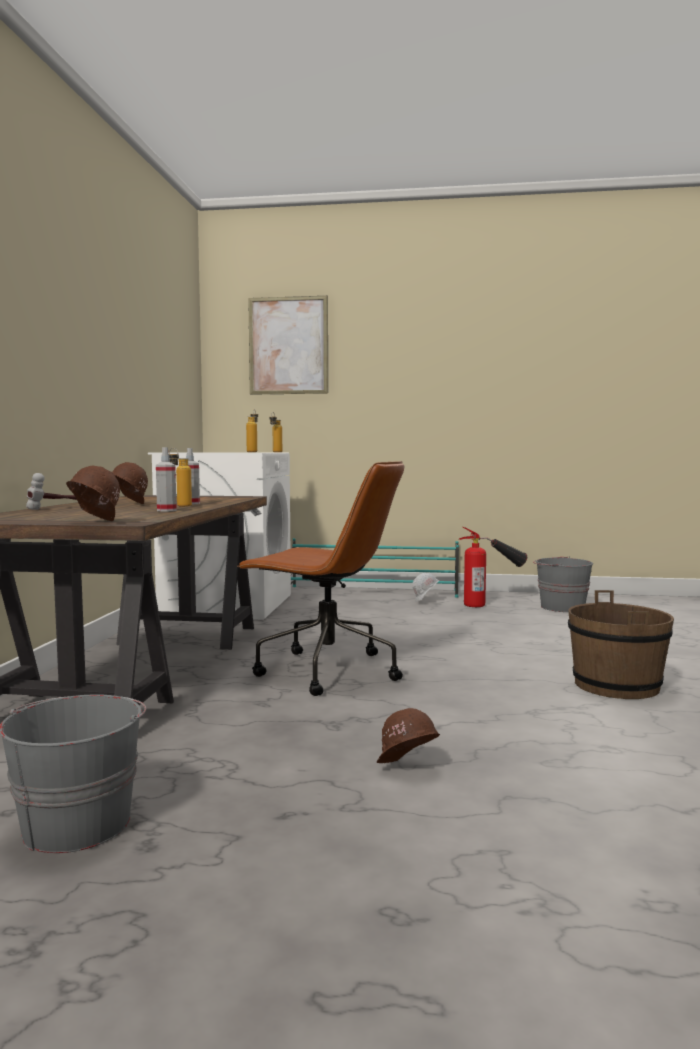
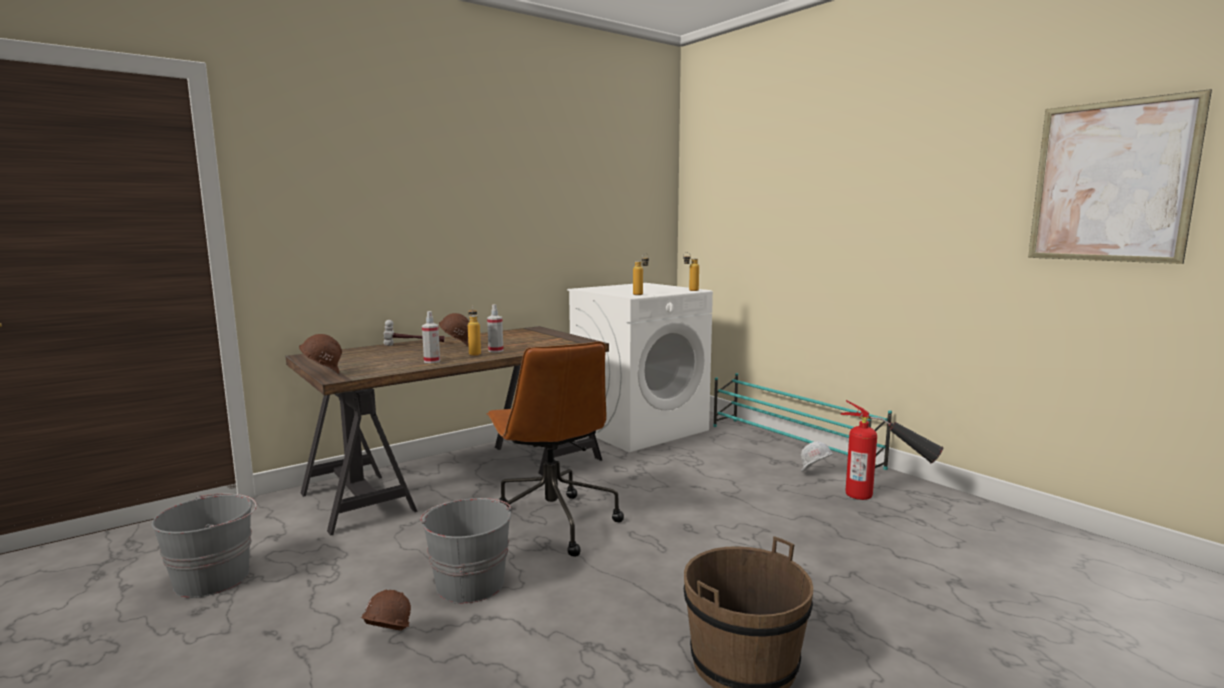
camera: 45 degrees right, 5 degrees up
(288, 345) = (742, 176): picture -> picture (1111, 182)
(561, 607) = (964, 533): grey bucket -> grey bucket (469, 583)

